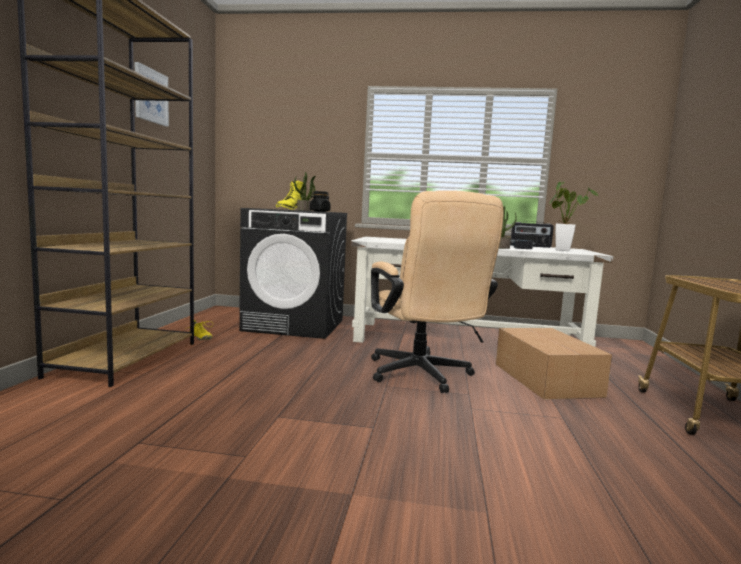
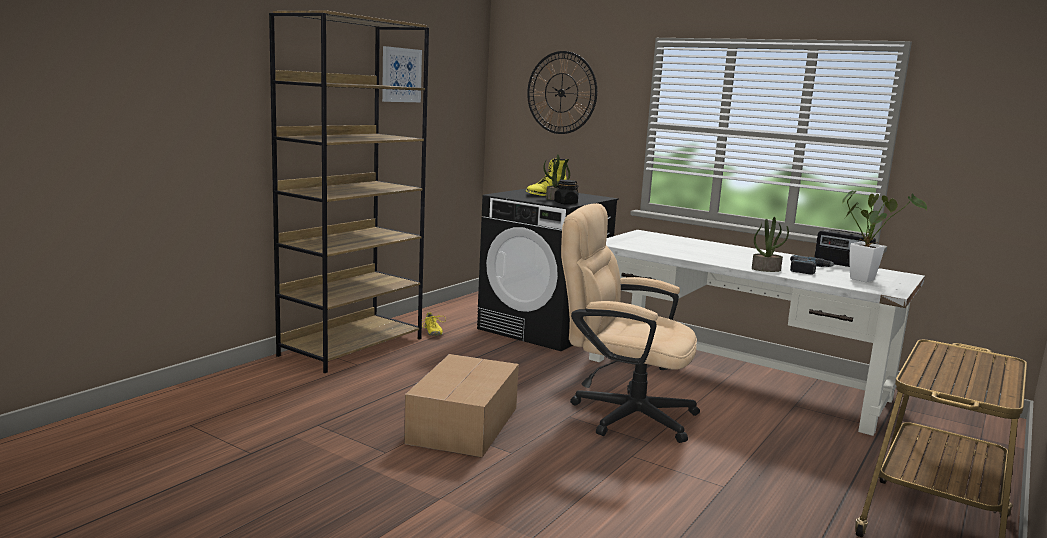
camera: 25 degrees right, 5 degrees up
(287, 131) = (561, 93): none -> wall clock
(423, 376) = (621, 413): beige office chair -> beige office chair turned 105 degrees clockwise
(546, 379) = (771, 443): cardboard box -> cardboard box (465, 424)

